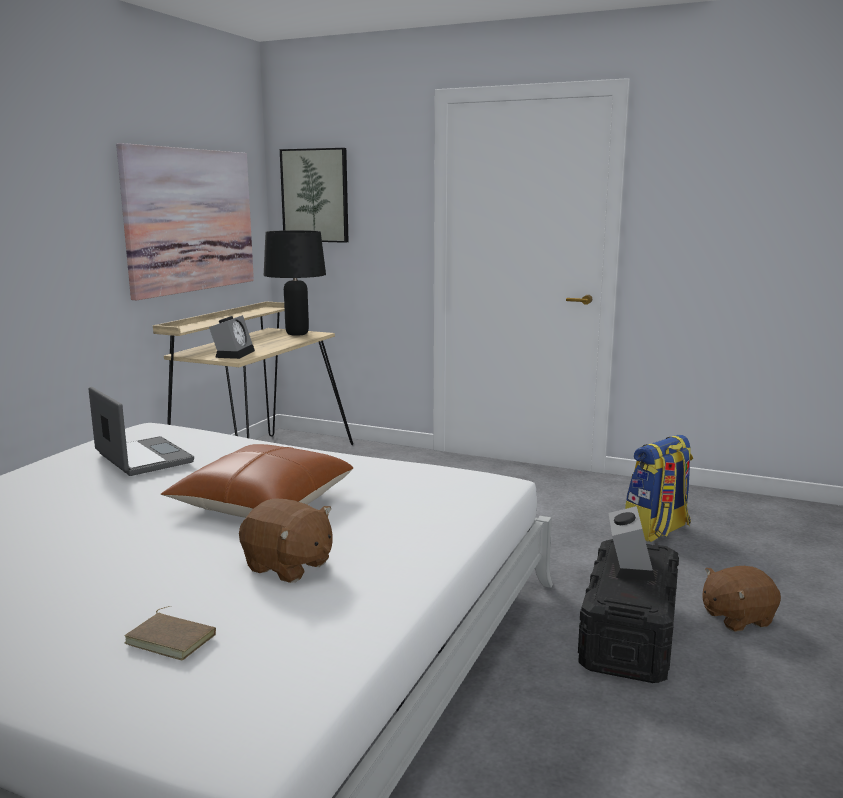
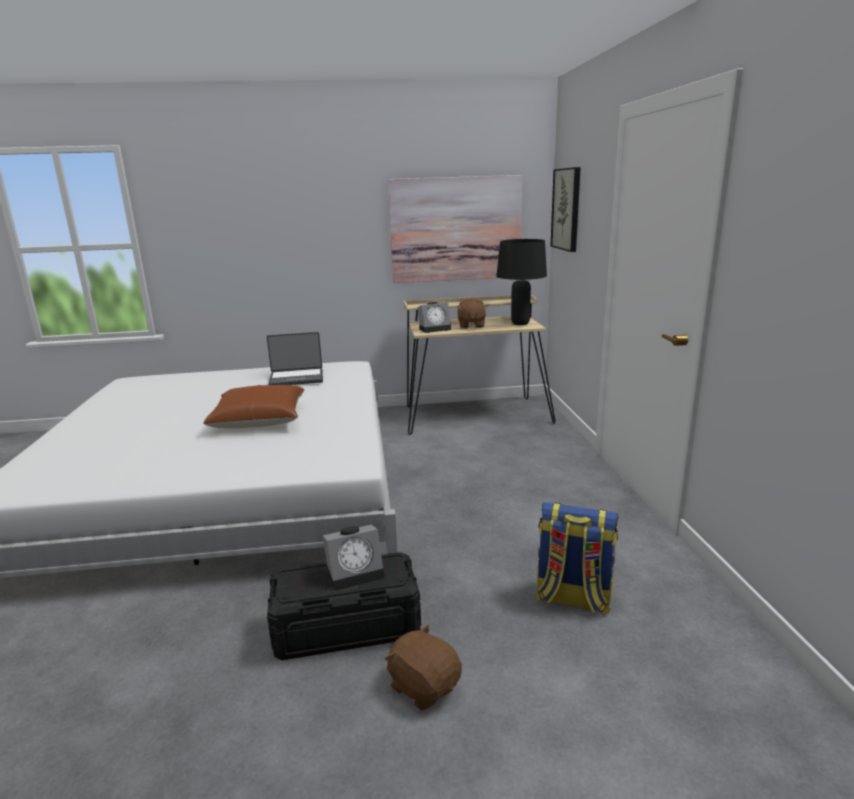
camera: 60 degrees right, 5 degrees up
(142, 458) = (296, 378): laptop -> laptop turned 60 degrees clockwise
(173, 638) = (86, 452): brown book -> none
(288, 566) = (173, 449): brown plush toy -> brown plush toy (471, 325)

